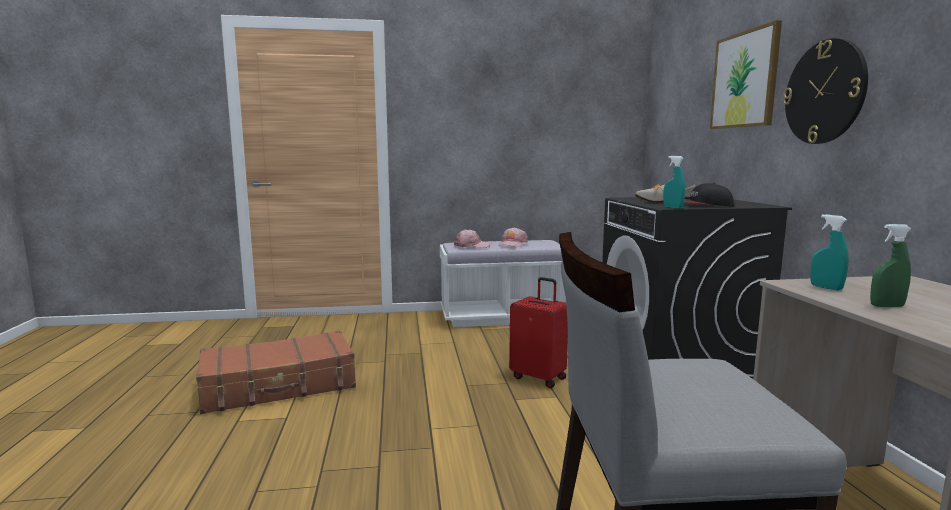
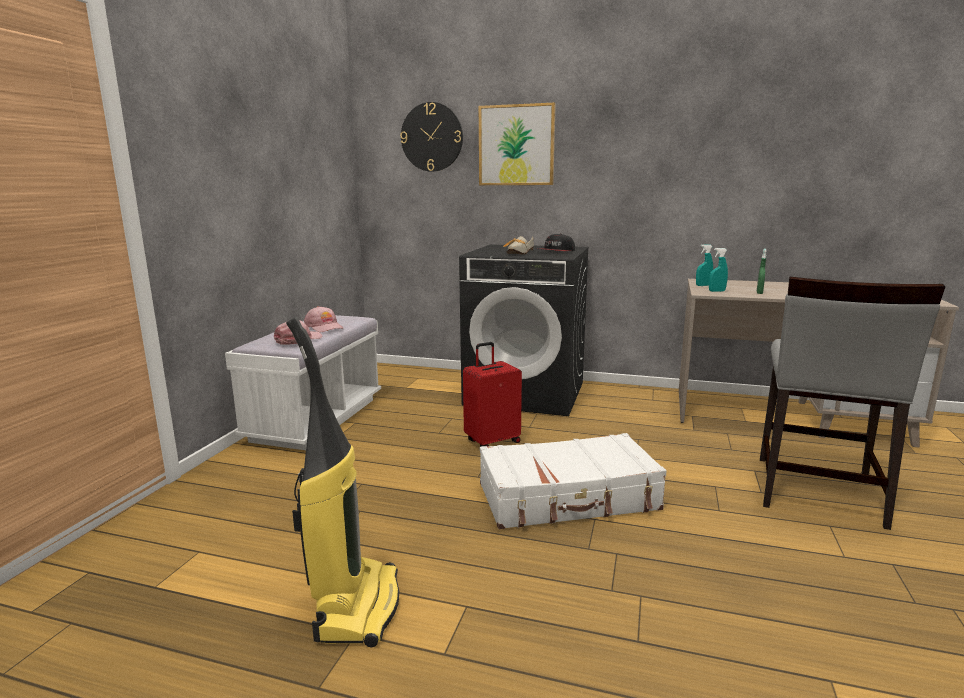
camera: 65 degrees left, 5 degrees up
(279, 386) = (356, 605): brown suitcase -> vacuum cleaner
(462, 429) = (568, 498): none -> white suitcase
(673, 207) = (567, 256): turquoise spray bottle -> turquoise spray bottle (703, 285)
(825, 92) = (605, 164): wall clock -> wall clock (432, 137)

